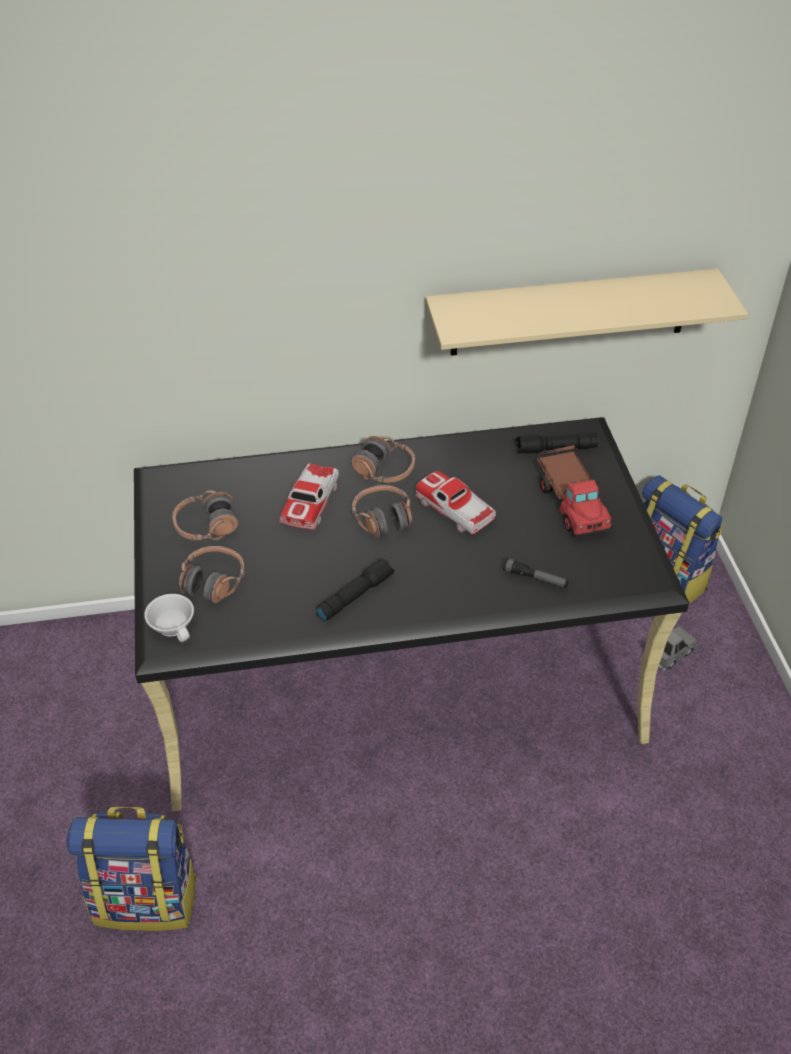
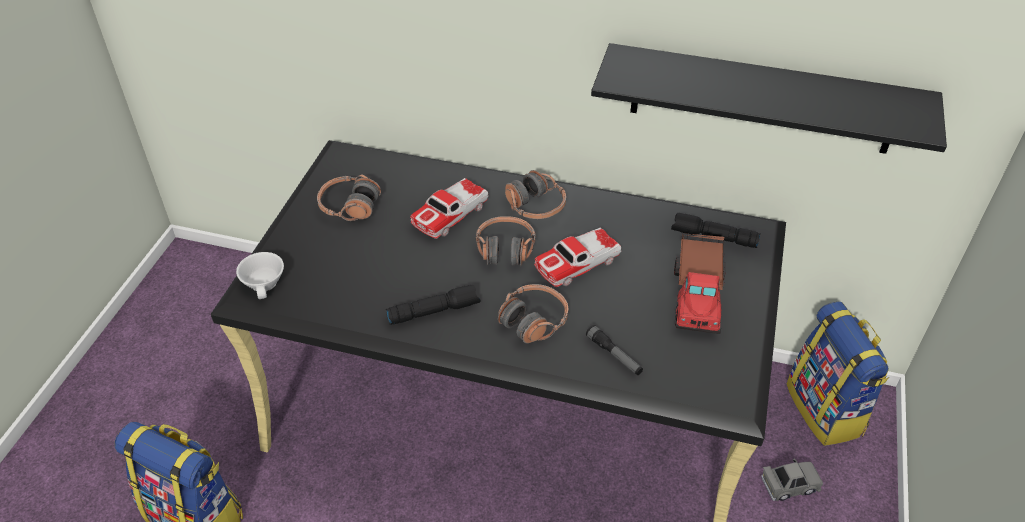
camera: 25 degrees right, 0 degrees up
(213, 581) = (322, 256): headphones -> headphones (533, 320)
(455, 510) = (577, 263): toy car -> toy car turned 105 degrees counterclockwise
(570, 312) = (762, 99): beige shelf -> black shelf

